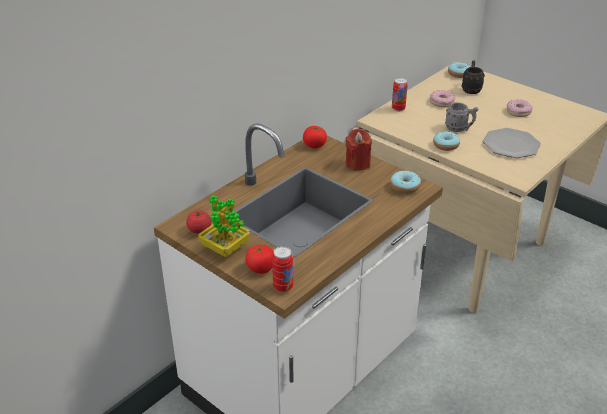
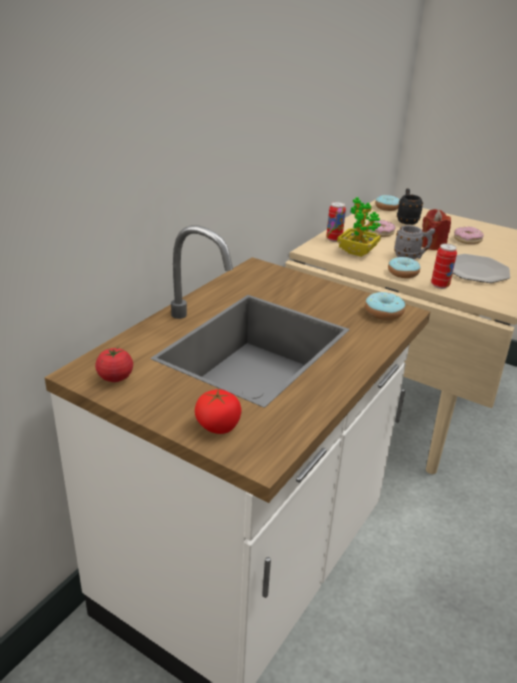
camera: 10 degrees left, 5 degrees down
(225, 248) = (158, 401): potted plant -> potted plant (357, 252)
(283, 287) = (259, 452): can -> can (440, 285)
(314, 145) = (253, 271): tomato -> none
(357, 164) = (314, 289): red candle -> red candle (432, 245)

